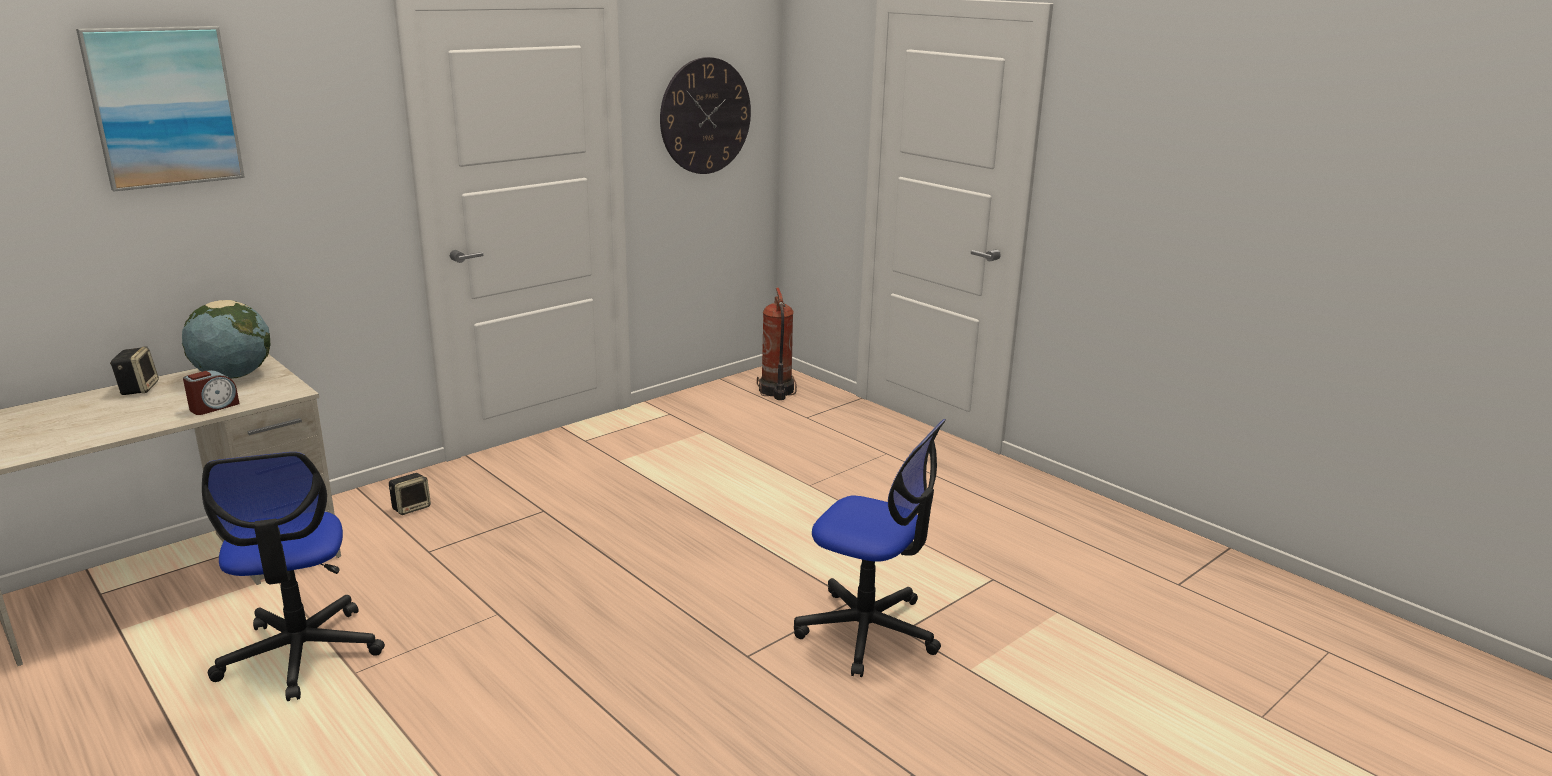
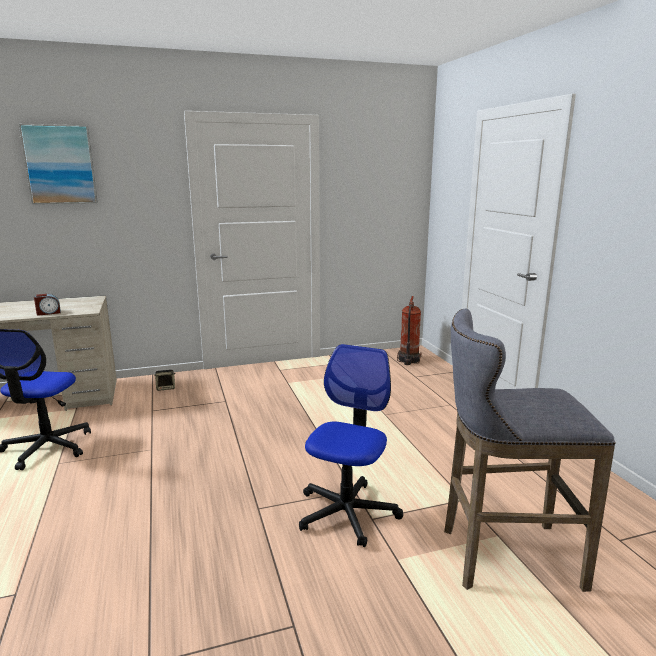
camera: 25 degrees right, 5 degrees down
(138, 388) = (34, 302): speaker -> none
(233, 375) = (77, 302): globe -> none
(705, 116) = (376, 191): wall clock -> none
(868, 631) = (347, 513): office chair -> office chair turned 120 degrees counterclockwise
(1078, 634) = (503, 557): none -> grey stool

